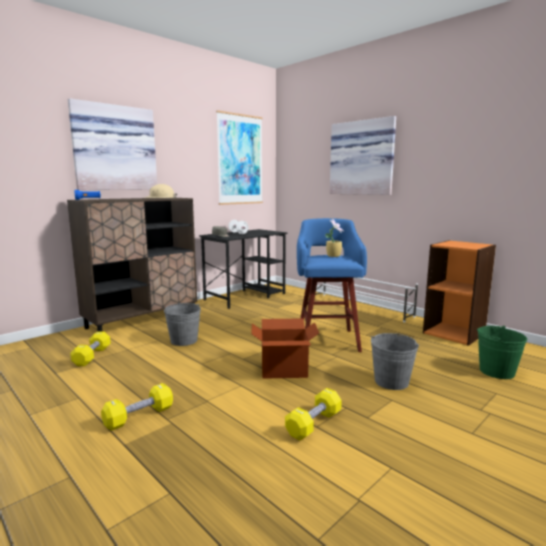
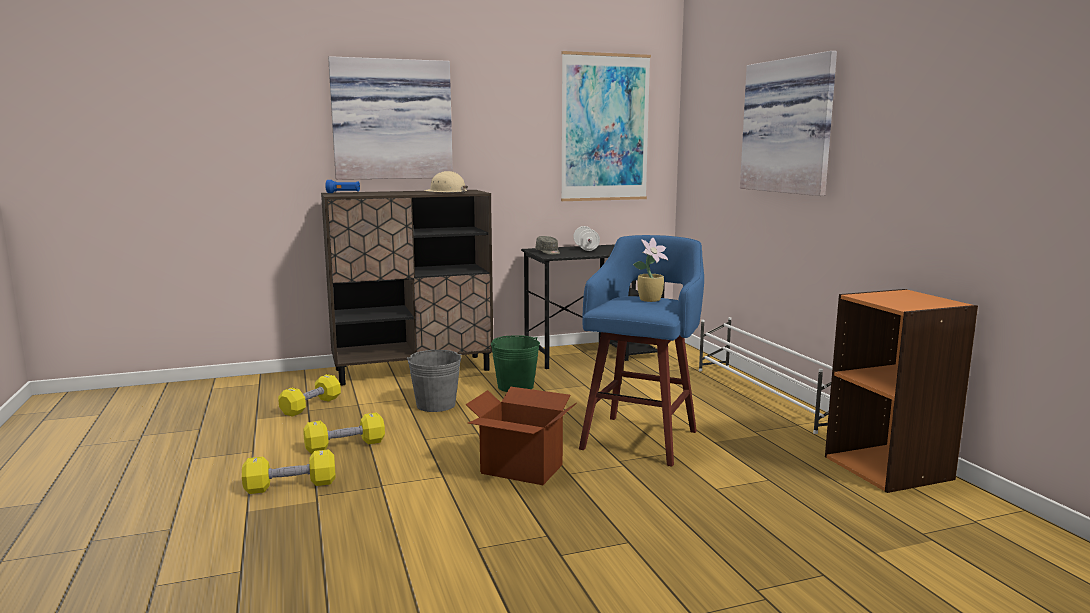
camera: 25 degrees right, 0 degrees up
(313, 424) = (478, 544): yellow dumbbell -> yellow dumbbell (345, 446)
(391, 381) = (662, 518): grey bucket -> none
(496, 371) = (878, 544): green bucket -> green bucket (515, 386)

